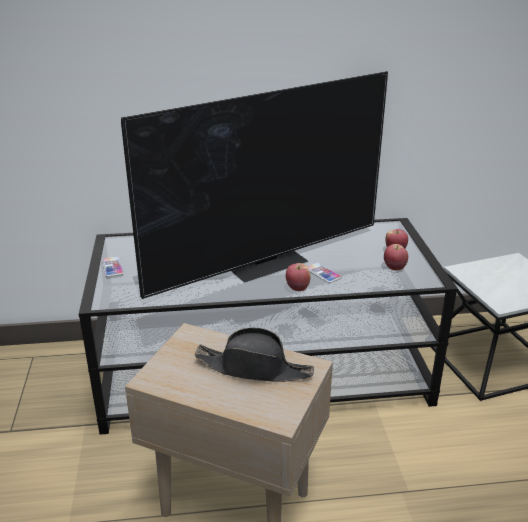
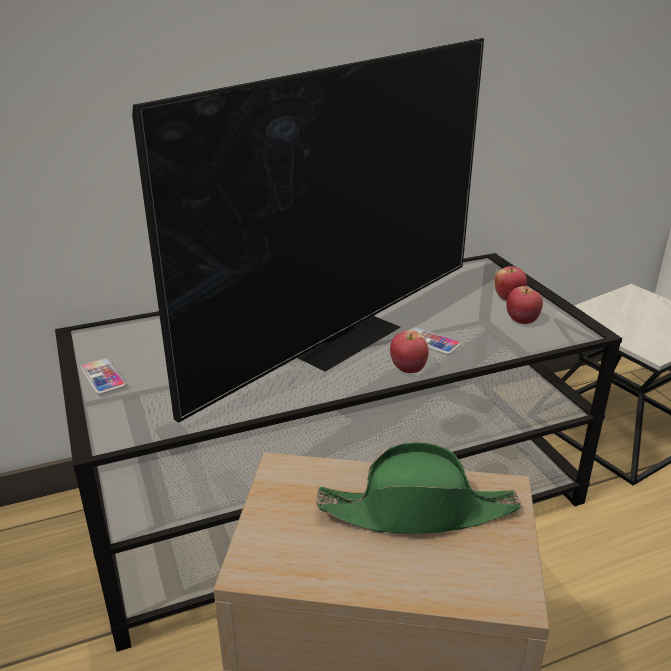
camera: 15 degrees left, 0 degrees up
(254, 368) = (418, 511): black hat -> green hat

